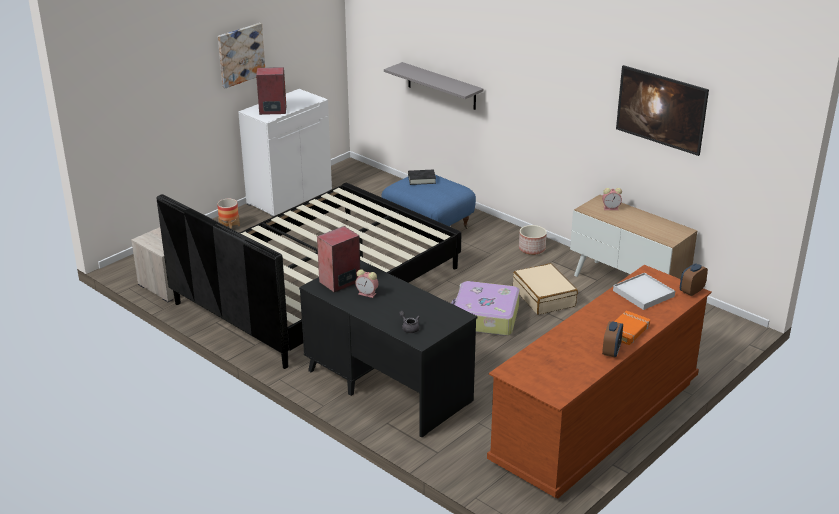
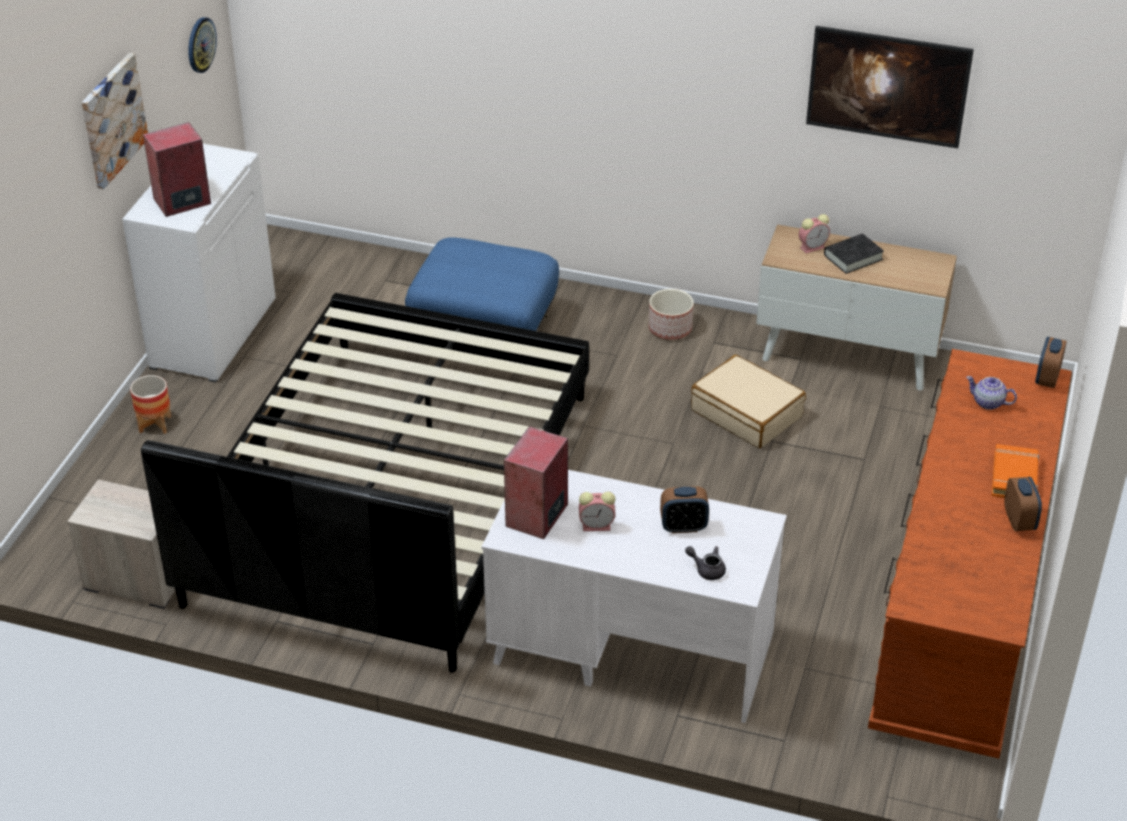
camera: 25 degrees left, 10 degrees up
(318, 39) = (200, 44): none -> wall clock
(386, 385) = (629, 649): black desk -> white desk
(414, 306) = (683, 526): none -> alarm clock
(421, 179) = (463, 257): black book -> black book (853, 257)
(441, 86) = (450, 88): grey shelf -> none
(484, 318) = (687, 478): suitcase -> none
(643, 293) = (988, 403): white tray -> teapot

